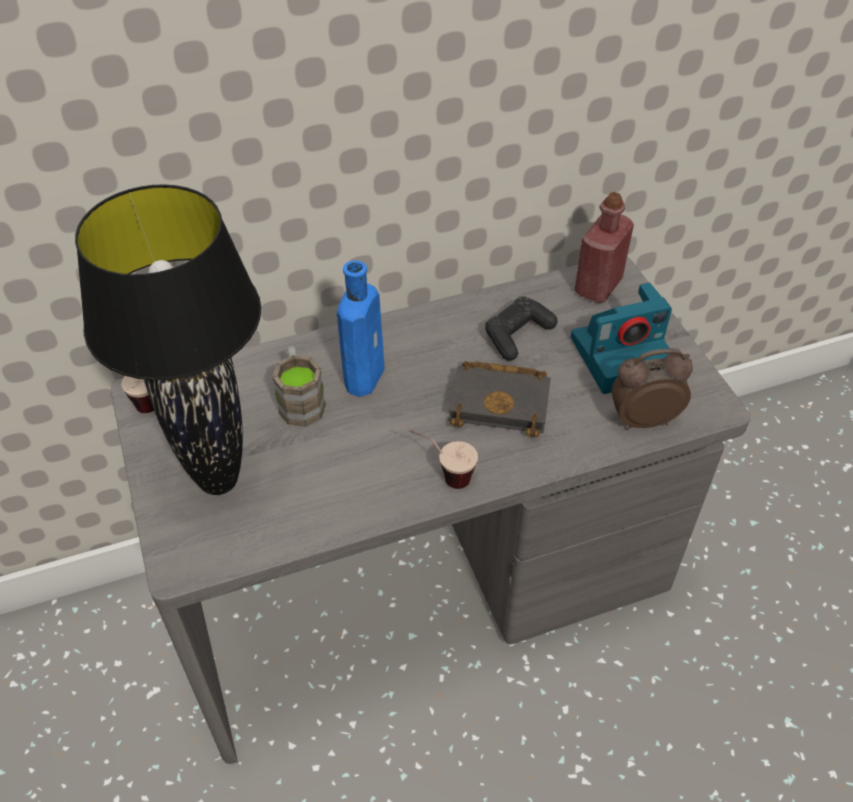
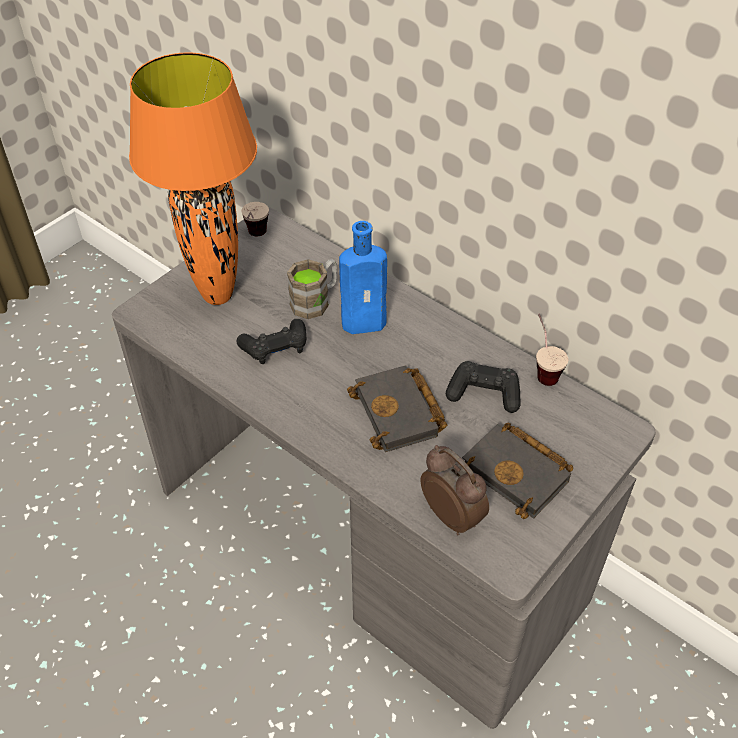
camera: 60 degrees right, 0 degrees up
(219, 482) = (216, 296): black table lamp -> orange table lamp
(342, 461) = (275, 348): none -> black game controller
(442, 476) = (300, 409): cup -> cup (542, 369)
(598, 286) = (593, 424): red bottle -> none
(622, 355) = (519, 474): camera -> black book

